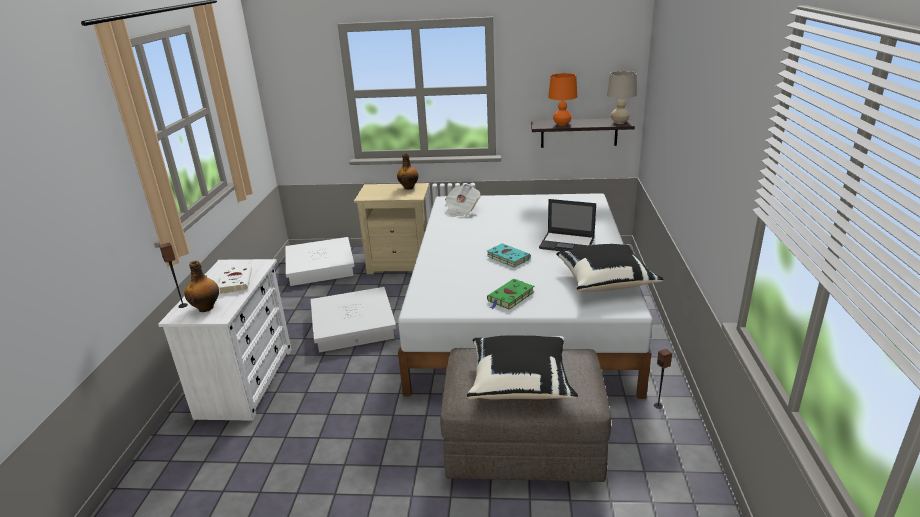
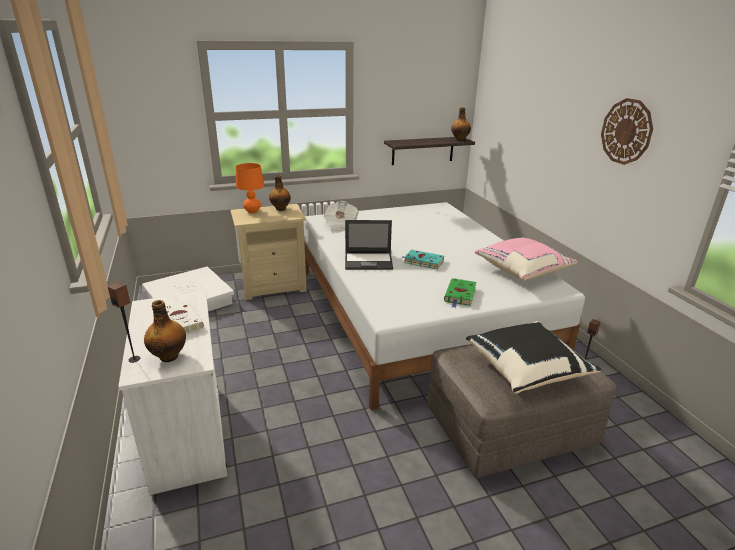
camera: 25 degrees left, 0 degrees up
(354, 325) = (269, 352): white storage box -> none
(562, 124) = (415, 142): orange table lamp -> orange table lamp (252, 211)
(567, 243) = (460, 244): laptop -> laptop (369, 261)
(605, 281) = (521, 271): black pillow -> pink pillow
(619, 122) = (460, 139): beige table lamp -> bottle
(717, 132) = (626, 131): none -> wall clock

